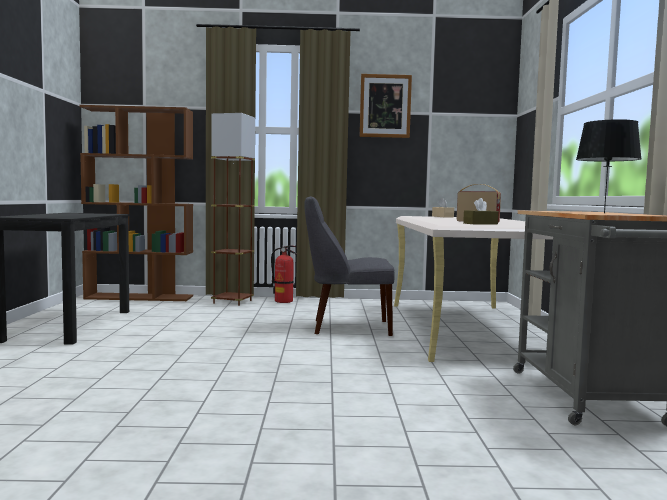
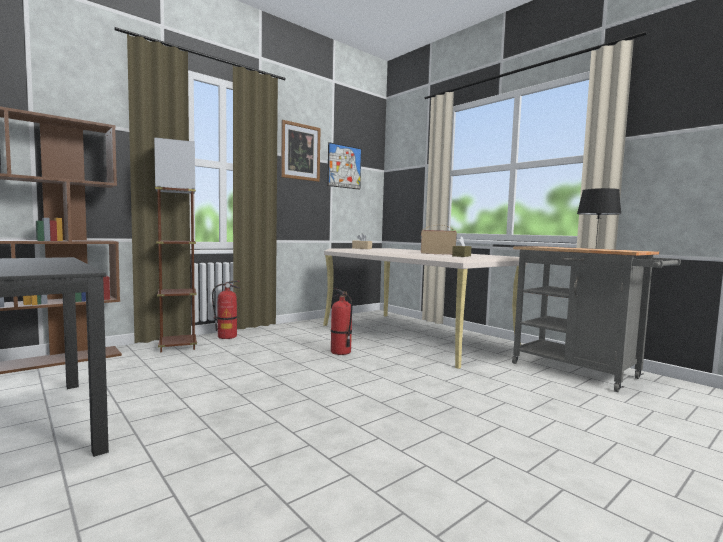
camera: 40 degrees left, 0 degrees up
(347, 327) = (340, 352): grey chair -> fire extinguisher
(448, 116) = (344, 166): none -> picture

